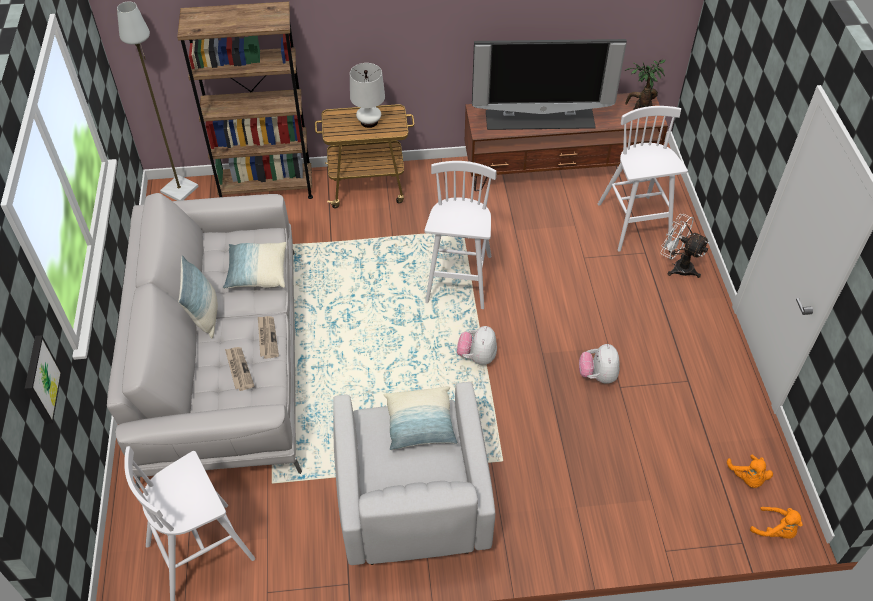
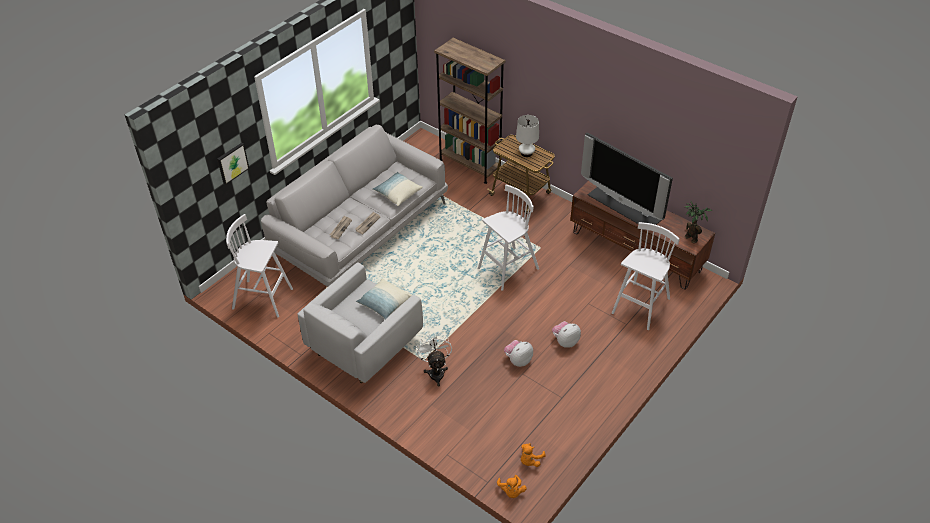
camera: 45 degrees right, 5 degrees down
(179, 189) = (429, 141): grey floor lamp -> none
(205, 315) = (355, 197): pillow -> none
(477, 356) = (470, 309): plush toy -> plush toy (565, 341)
(677, 266) = (635, 343): white fan -> white fan (436, 371)

